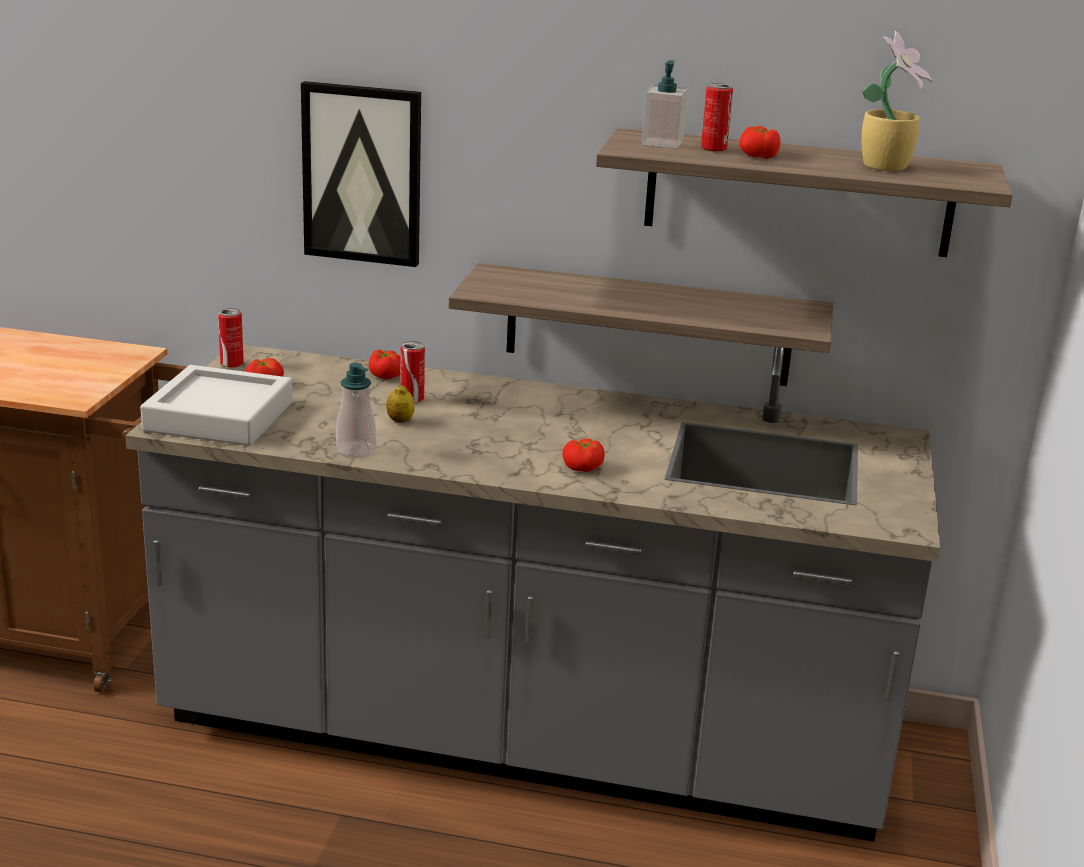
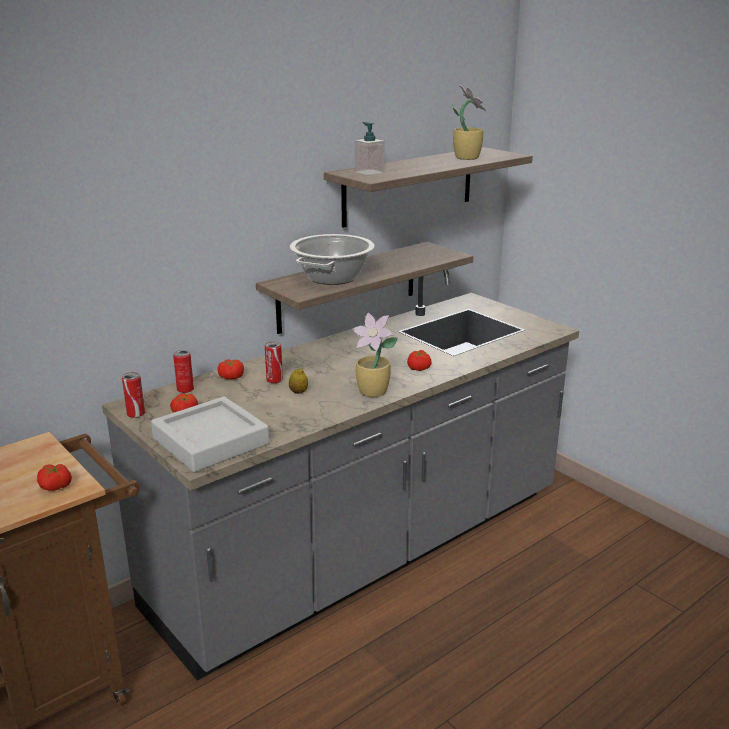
camera: 50 degrees left, 0 degrees up
(356, 450) = (320, 416): soap dispenser -> none
(362, 174) = (177, 246): picture -> none
(464, 462) = (374, 392): none -> potted plant
(566, 290) = (332, 278): none -> cooking pot
(713, 149) = (395, 169): can -> can (185, 390)
(758, 156) = (420, 167): tomato -> tomato (55, 487)

